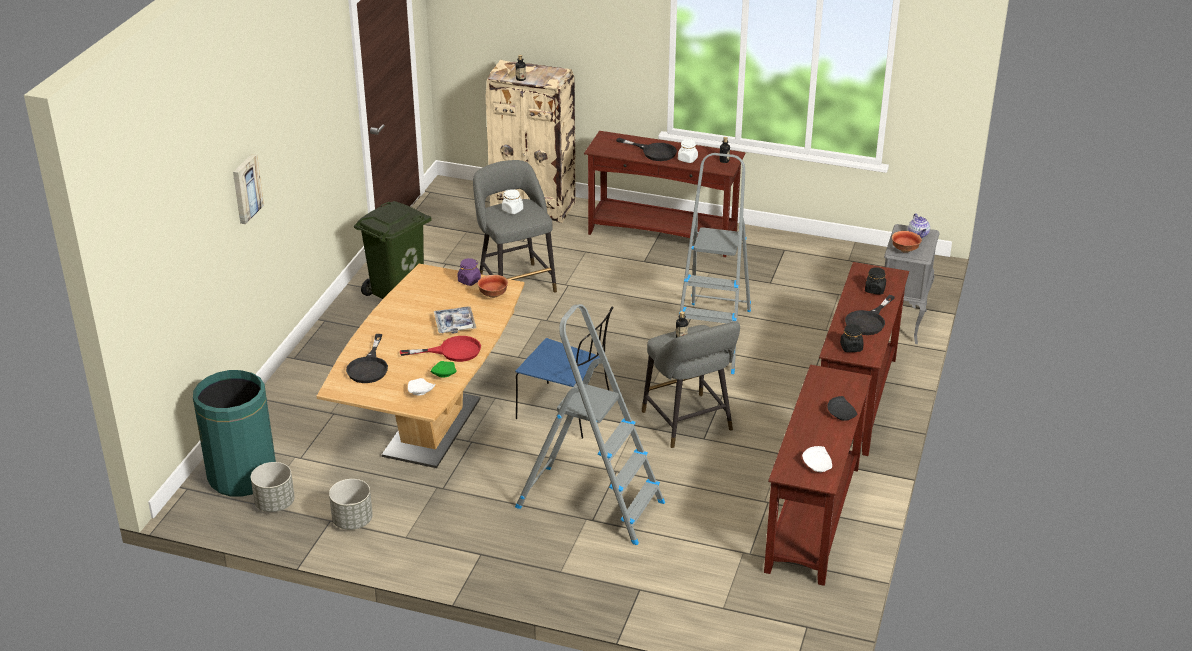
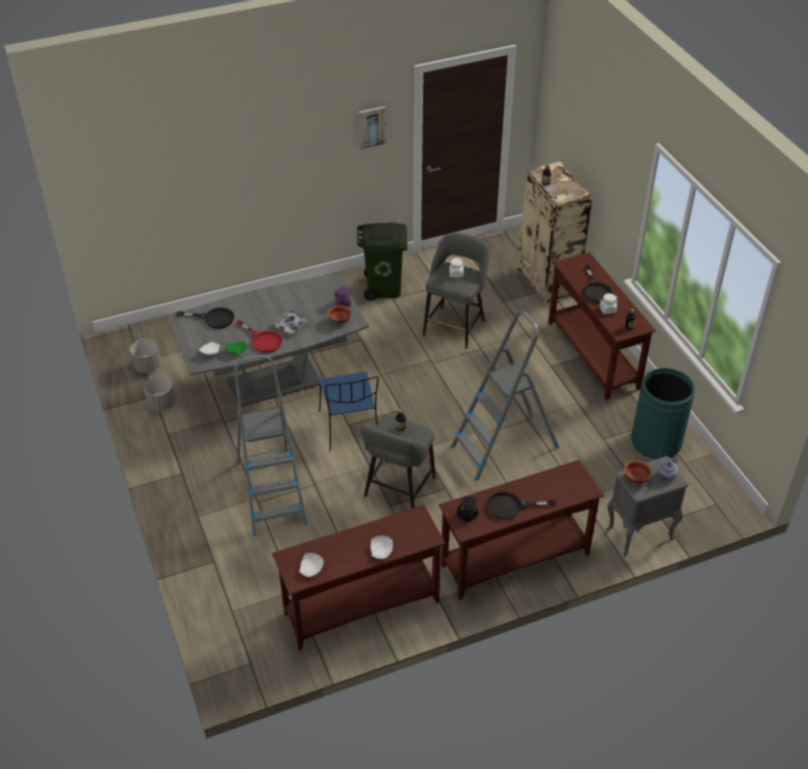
camera: 50 degrees right, 10 degrees up
(242, 476) = (158, 340): green trash can -> green trash can (656, 442)
(246, 188) = (239, 165): picture -> picture (371, 126)
(369, 367) = (213, 319): black frying pan -> black frying pan turned 135 degrees counterclockwise
(432, 427) = (274, 382): brown dining table -> grey dining table
(842, 414) = (381, 551): black plate -> white plate
(875, 290) = (555, 489): black jar -> none

